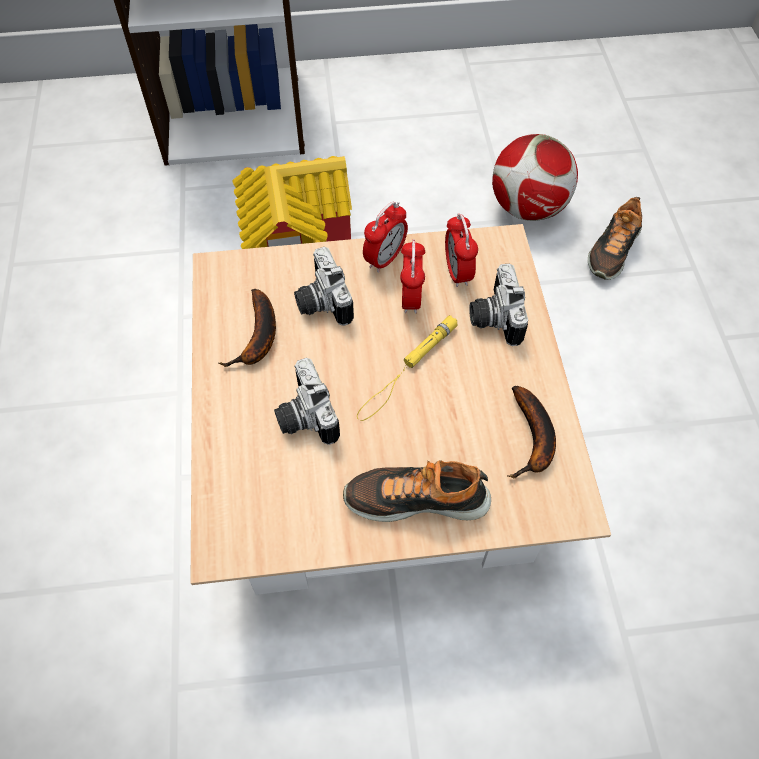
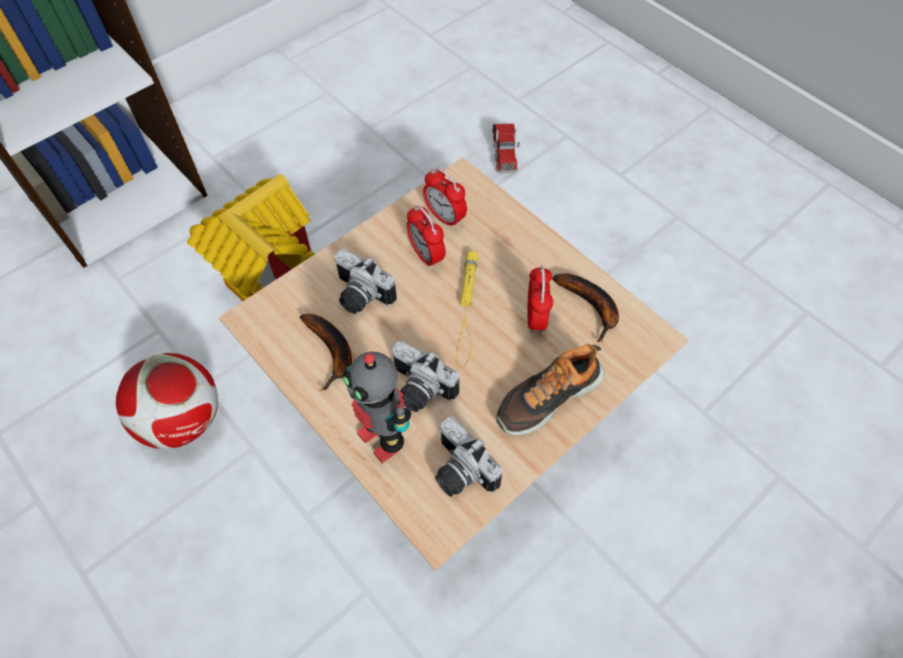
camera: 35 degrees left, 0 degrees up
(240, 439) = (383, 438): none -> toy robot
(385, 259) = (382, 236): alarm clock -> alarm clock (535, 318)
(493, 317) = (496, 236): camera -> camera (459, 472)
(527, 208) = (420, 150): football -> football (182, 420)
(612, 250) = (504, 151): shoe -> toy truck

